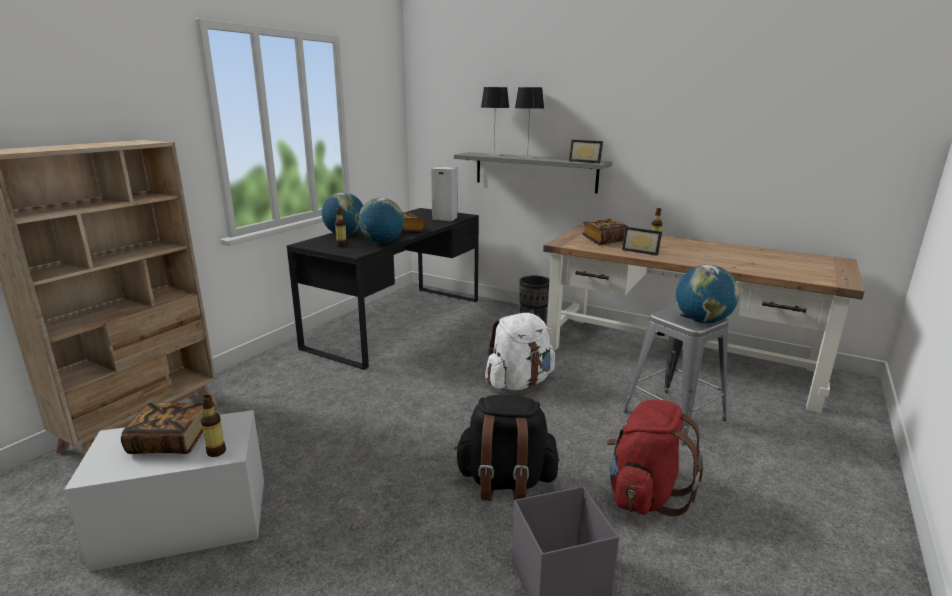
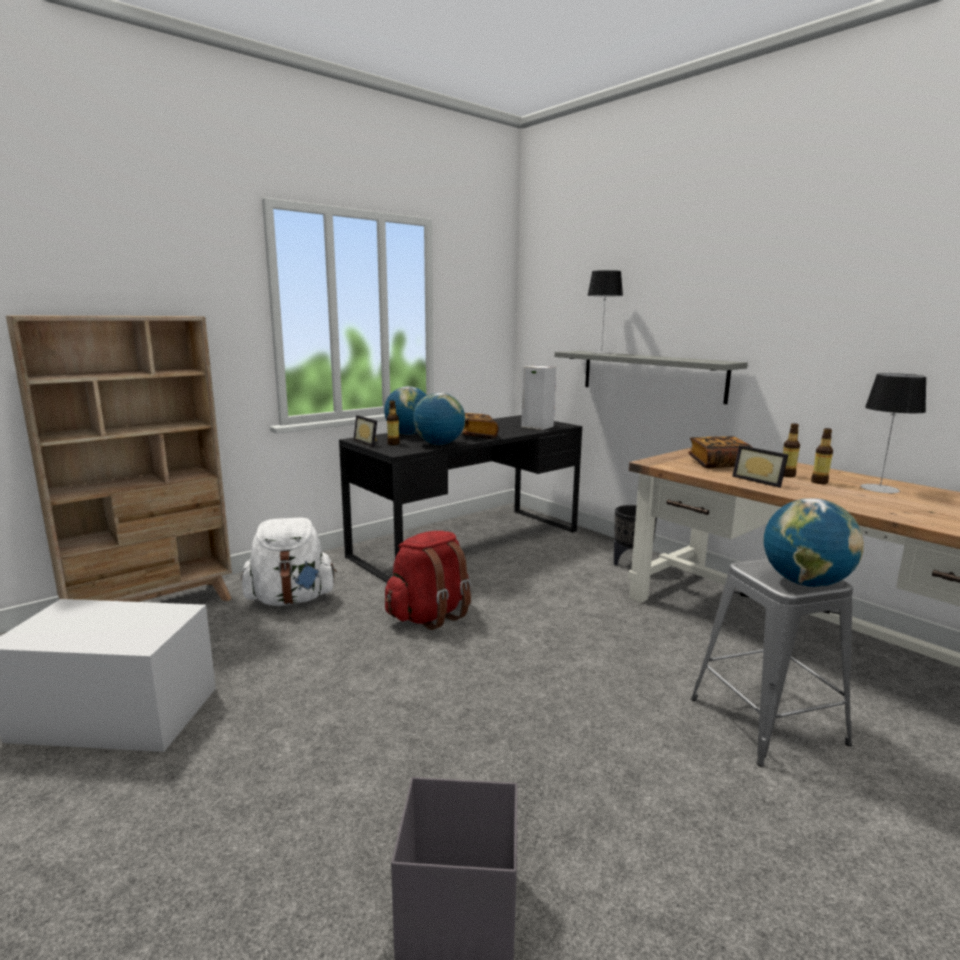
camera: 20 degrees right, 5 degrees down
(170, 442) = (104, 622): book -> none
(216, 452) = (133, 640): bottle -> bottle (819, 482)
(505, 482) = (473, 756): black backpack -> none
(519, 383) = (568, 635): white backpack -> white backpack (291, 599)
(527, 157) = (640, 355): table lamp -> table lamp (879, 489)
(586, 161) = (708, 361): picture frame -> picture frame (369, 443)
(644, 494) = (656, 824): red backpack -> red backpack (430, 615)

